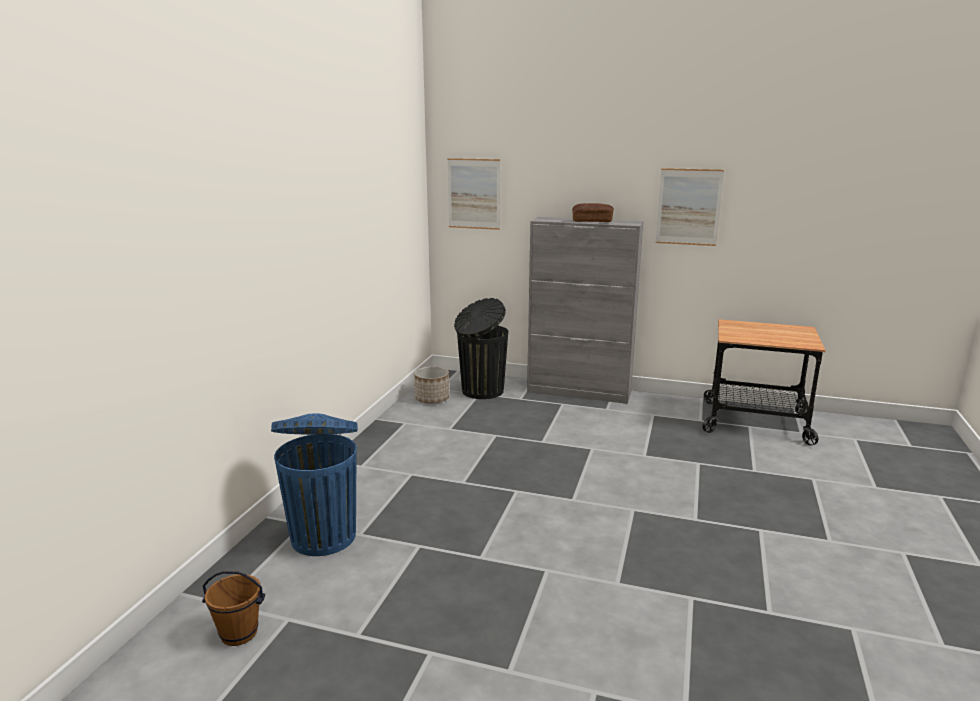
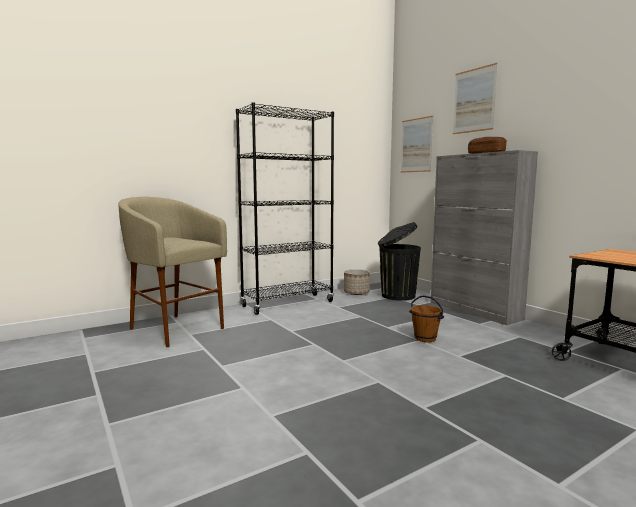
camera: 40 degrees right, 10 degrees down
(239, 633) = (61, 350): brown bucket -> brown bucket (425, 338)
(324, 535) = (174, 329): blue trash can -> beige stool
(386, 443) = (288, 304): none -> black bookcase
(688, 207) = (584, 133): picture -> picture (474, 100)

